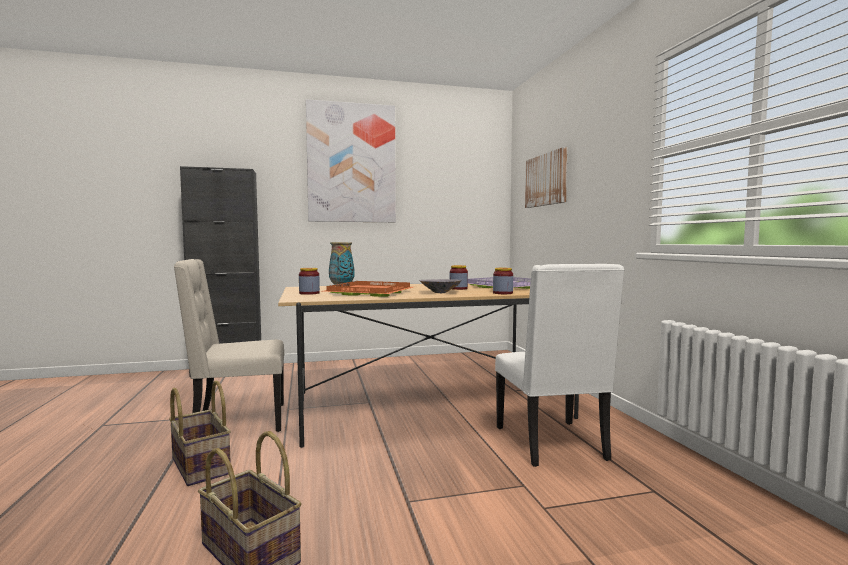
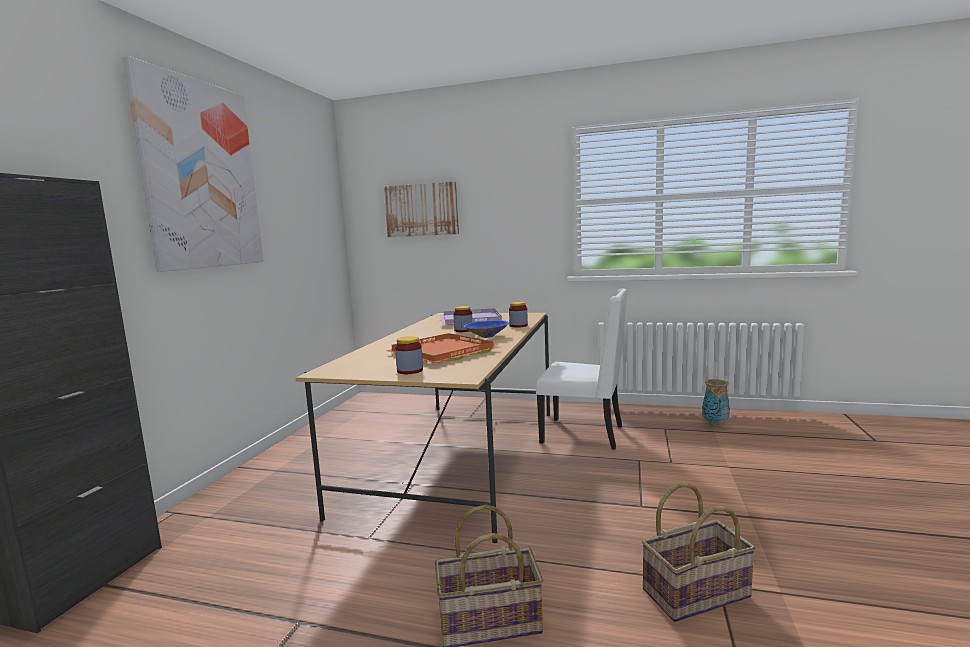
camera: 60 degrees left, 5 degrees up
(237, 421) = (364, 583): beige chair -> none
(341, 287) = (363, 357): vase -> vase (715, 424)
(440, 292) = (486, 336): grey bowl -> blue bowl

